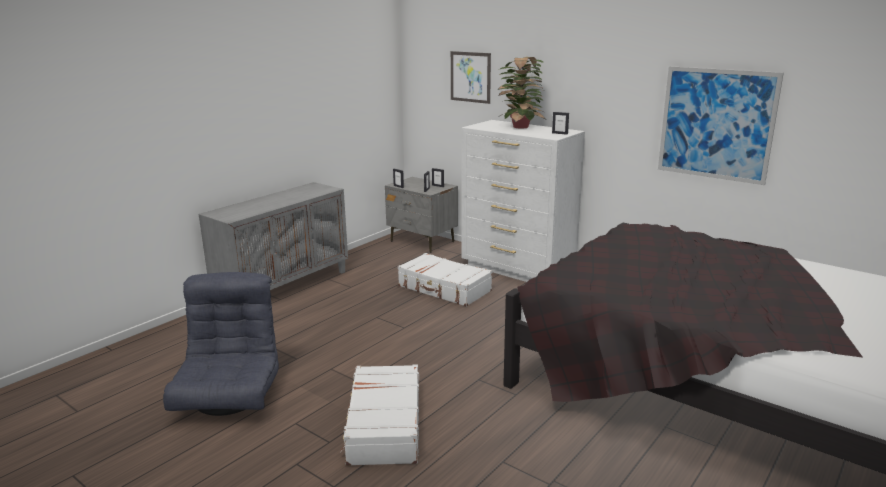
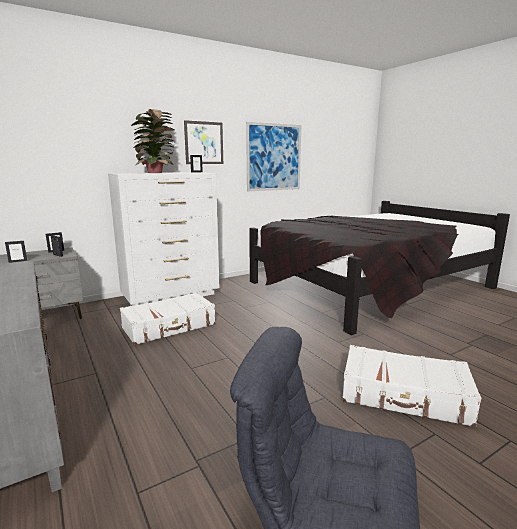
camera: 70 degrees left, 5 degrees down
(470, 77) = (72, 133): picture -> picture (204, 143)

